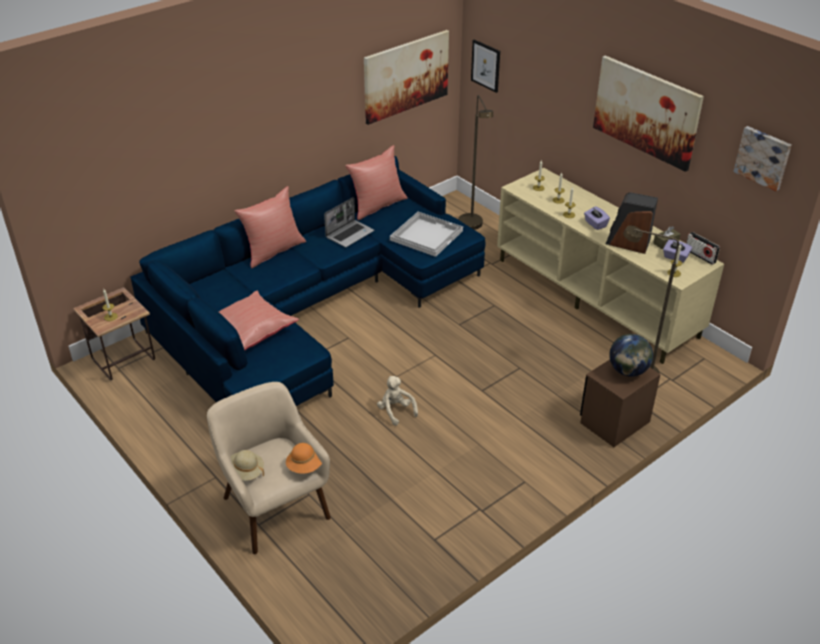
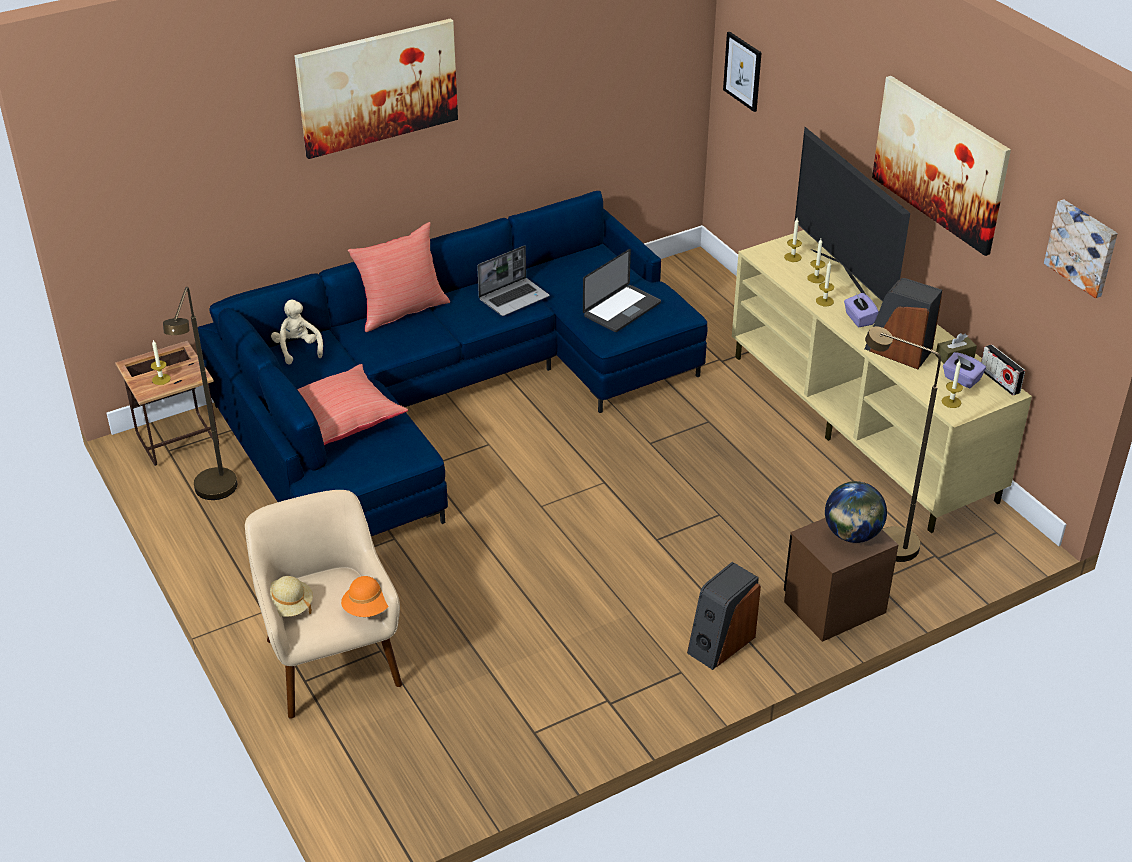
camera: 10 degrees right, 0 degrees up
(377, 205) = (564, 260): red pillow -> none
(396, 411) = (528, 553): beige plush toy -> beige plush toy (298, 349)
(406, 76) = (623, 78): picture -> picture (378, 87)
(426, 235) = (622, 309): white tray -> laptop
(472, 227) = (709, 304): brown floor lamp -> brown floor lamp (215, 494)
(546, 458) = (720, 643): none -> speaker
(575, 197) = (842, 276): none -> television

